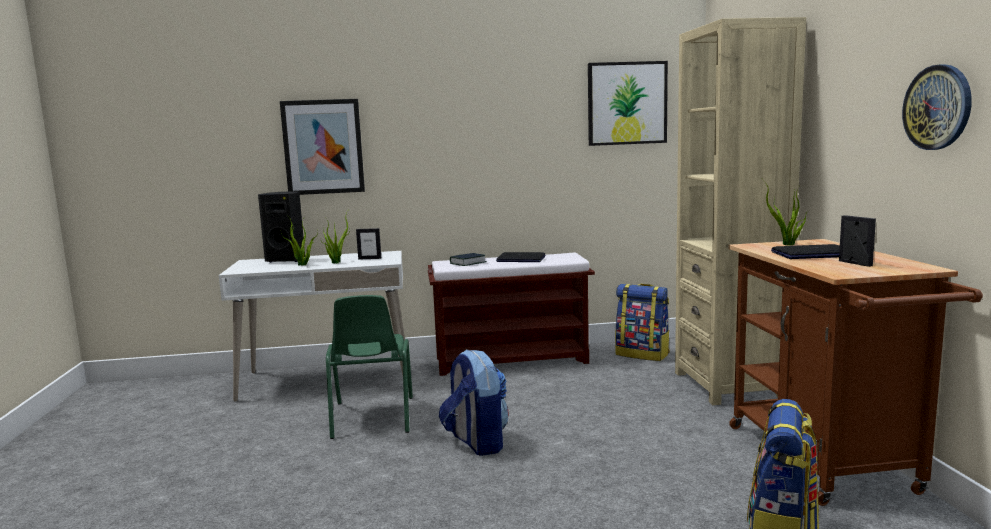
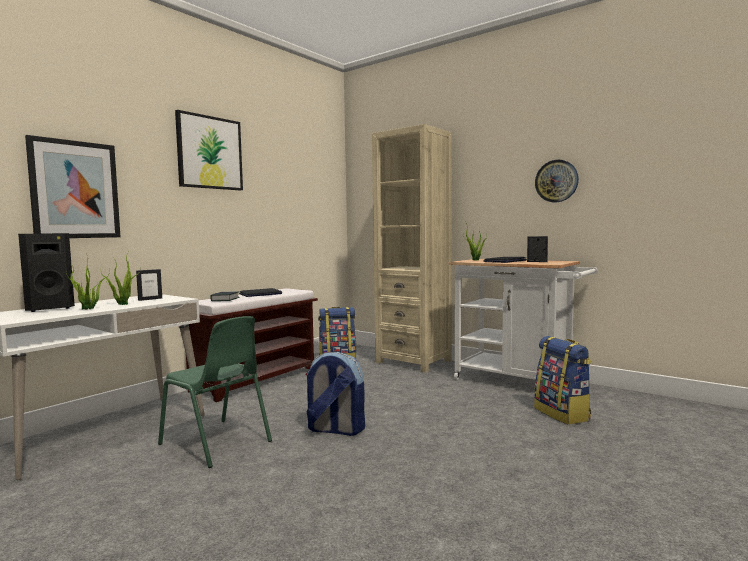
camera: 45 degrees left, 5 degrees down
(627, 103) = (308, 179): picture -> picture (209, 153)
(827, 463) = (519, 381): brown cart -> white cart

